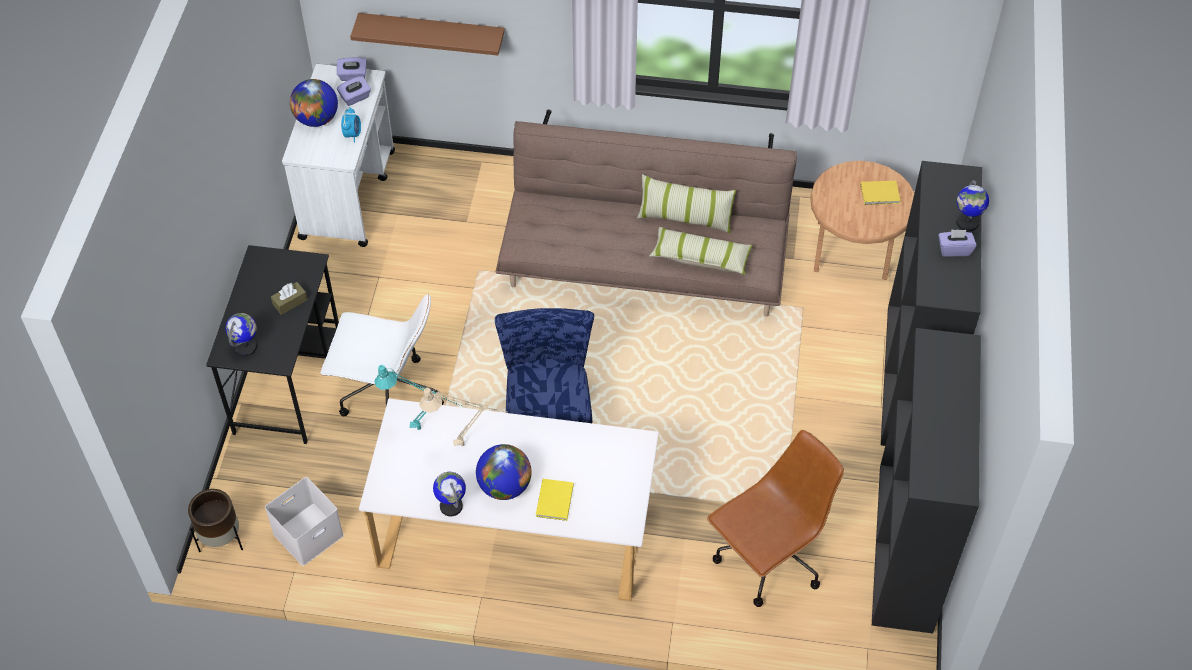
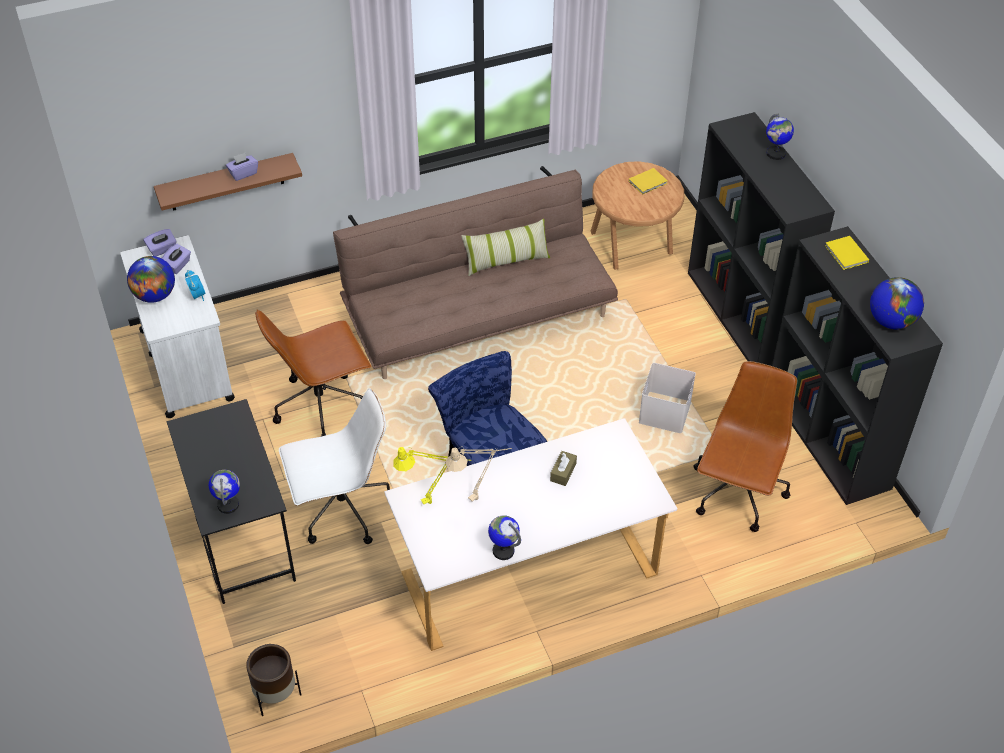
camera: 30 degrees left, 5 degrees down
(290, 302) = (241, 451): brown tissue box -> brown tissue box (563, 472)
(308, 535) = (352, 654): white storage box -> white storage box (665, 413)
(424, 429) = (435, 501): turquoise table lamp -> yellow table lamp
(439, 287) = (321, 405): none -> brown office chair
(504, 486) = (535, 515): globe -> globe (891, 321)
(553, 501) = (584, 508): yellow book -> yellow book (846, 255)
(700, 258) = (541, 285): pillow -> none
(954, 249) = (782, 175): purple tissue box -> purple tissue box (243, 173)

